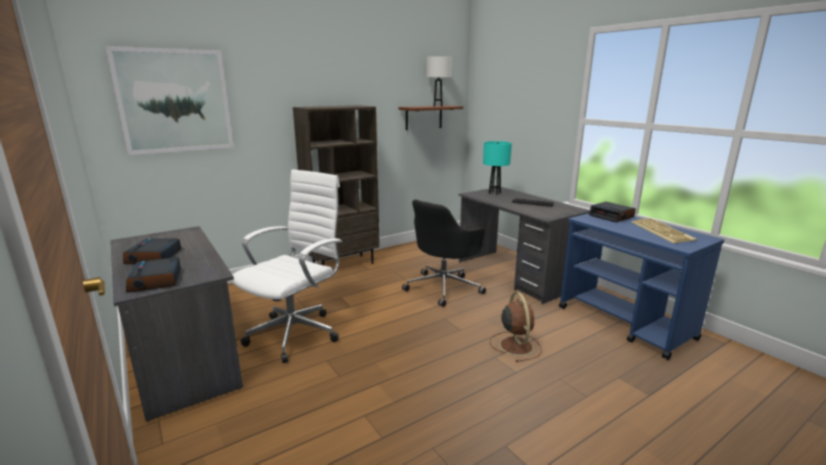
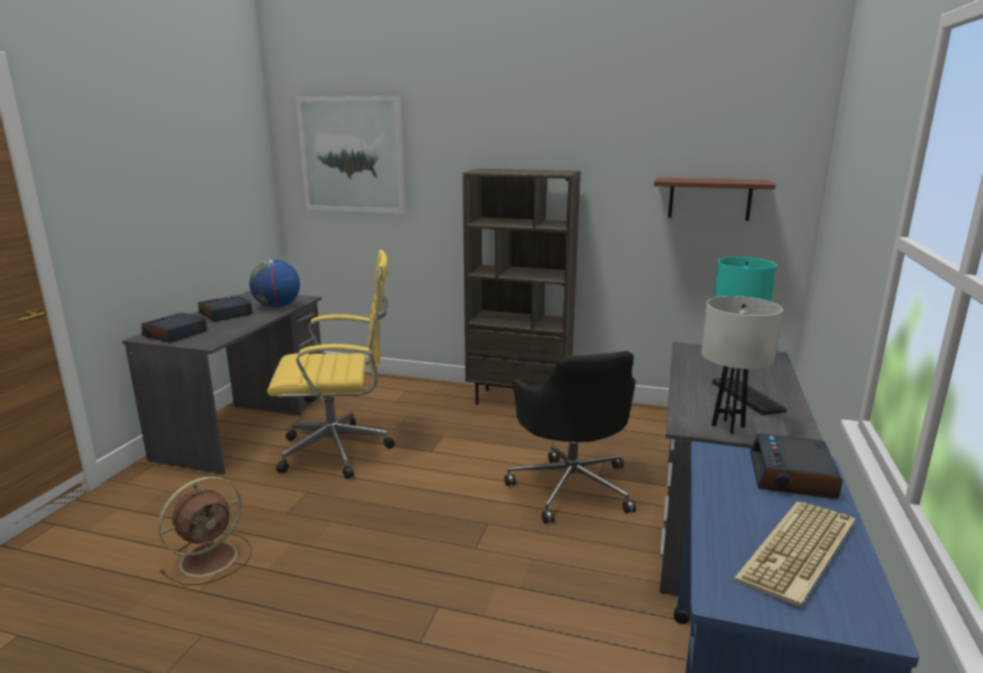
camera: 50 degrees right, 0 degrees up
(185, 240) = (277, 307): none -> globe
(297, 333) = (340, 451): white office chair -> yellow office chair
(437, 106) = (731, 180): white table lamp -> white table lamp (727, 426)
(444, 287) = (571, 486): black office chair -> black office chair turned 105 degrees counterclockwise
(515, 345) = (492, 613): brown fan -> brown fan (211, 558)

